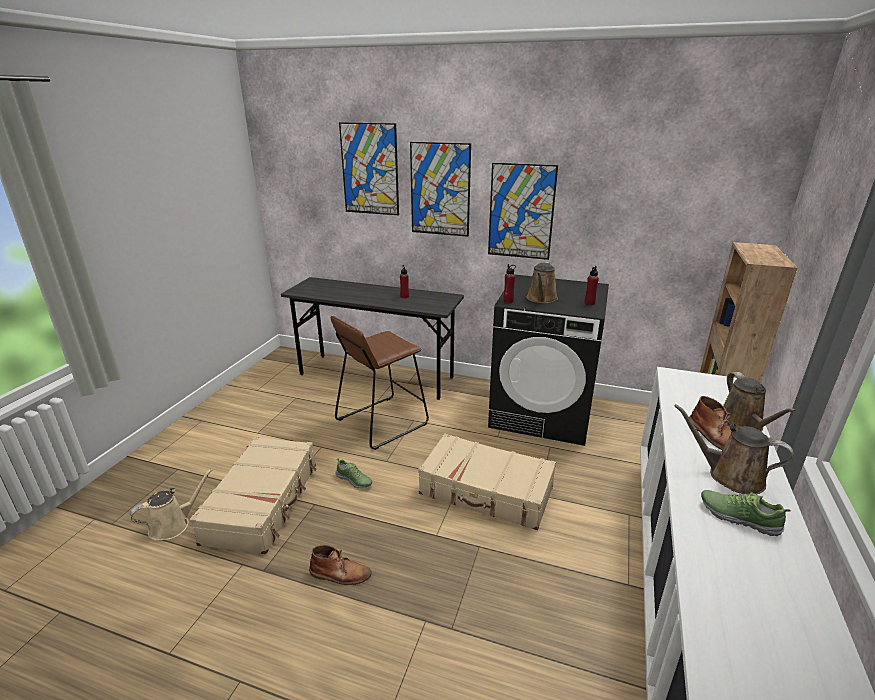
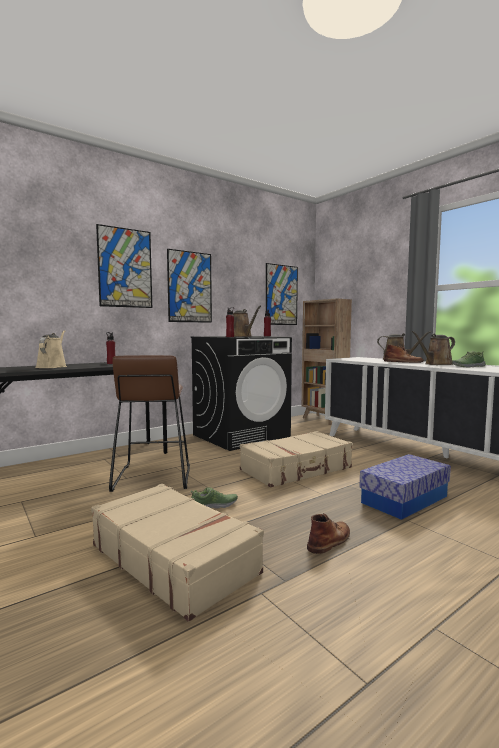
camera: 55 degrees left, 20 degrees down
(173, 525) = (112, 640): beige watering can -> beige watering can (52, 367)
(370, 169) = (51, 245): picture -> picture (281, 295)
(481, 605) = (404, 499): none -> storage box

